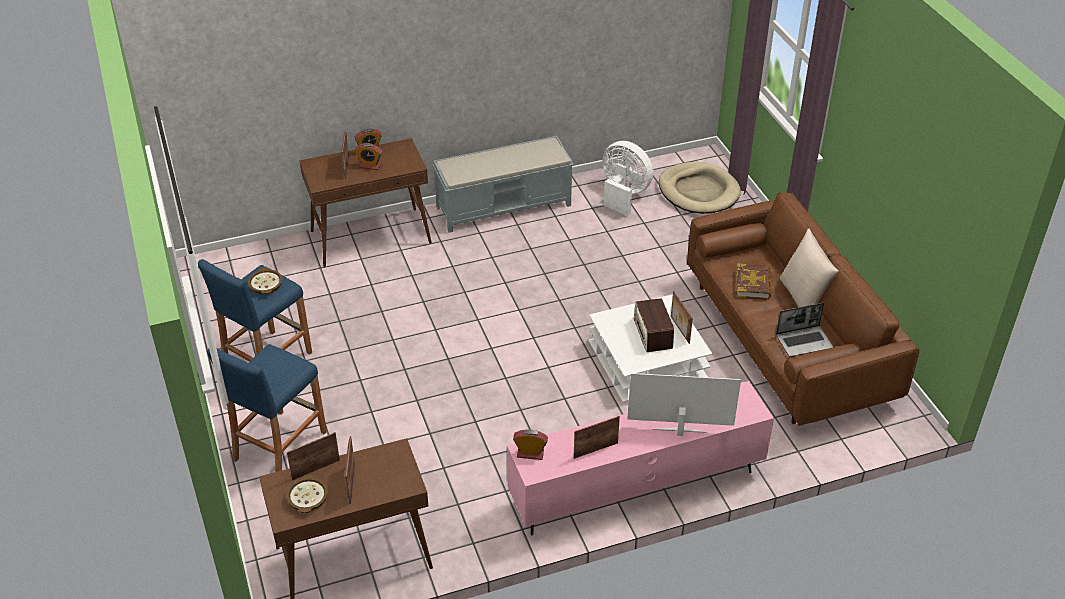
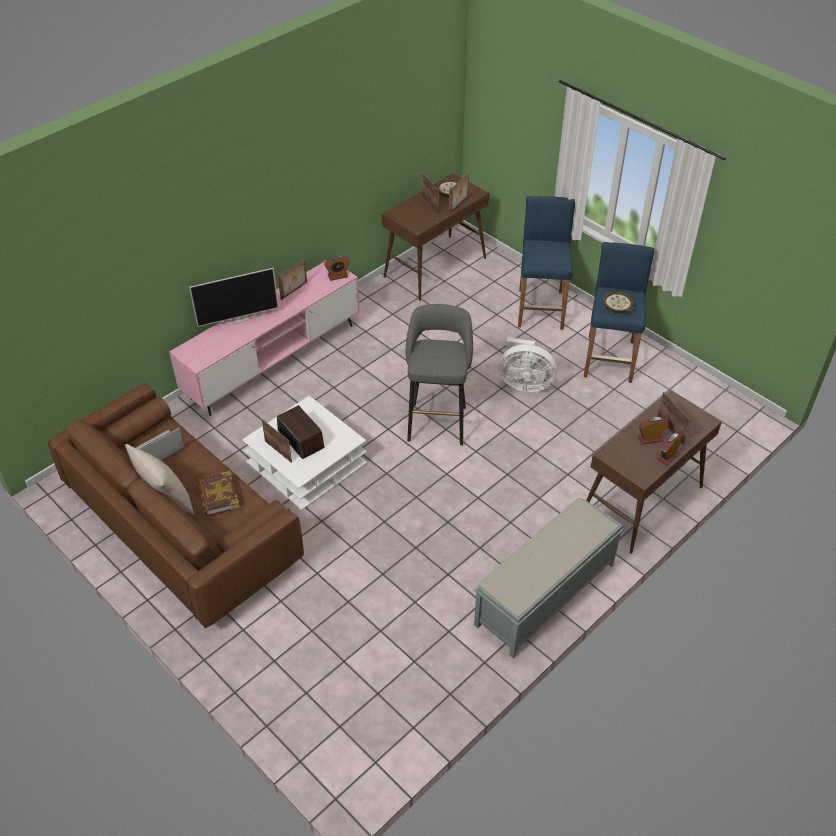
camera: 155 degrees right, 5 degrees up
(493, 358) = (437, 420): none -> grey stool
(623, 194) = (424, 668): white fan -> white fan (524, 383)
(698, 191) = (336, 711): beige dog bed -> none

